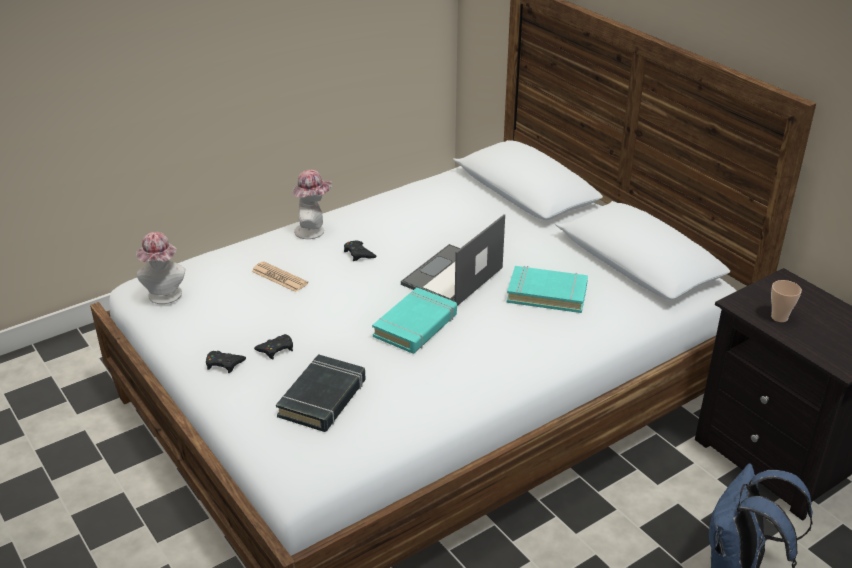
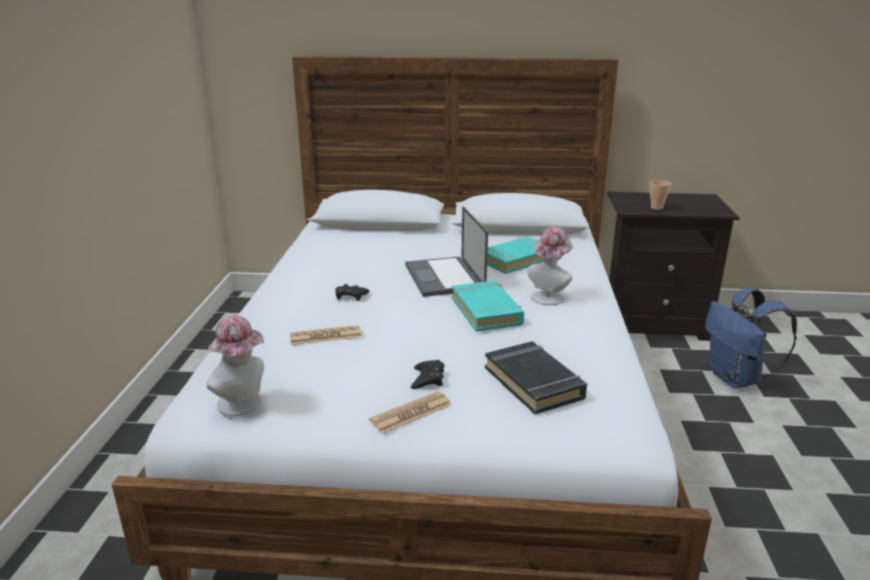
camera: 50 degrees left, 10 degrees down
(224, 364) = (411, 413): black game controller -> newspaper
(313, 231) = (280, 300): hat -> hat (549, 296)

